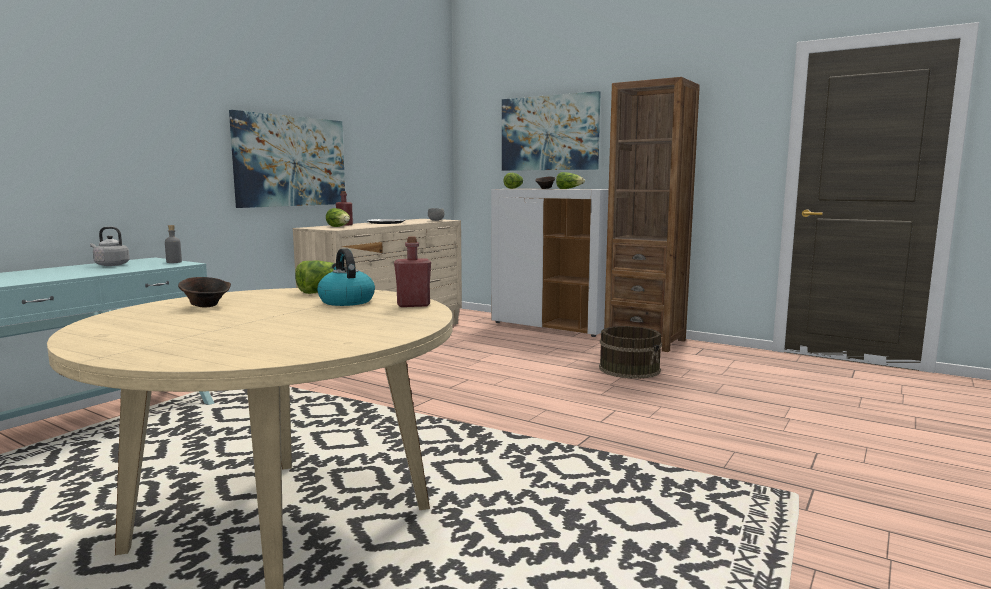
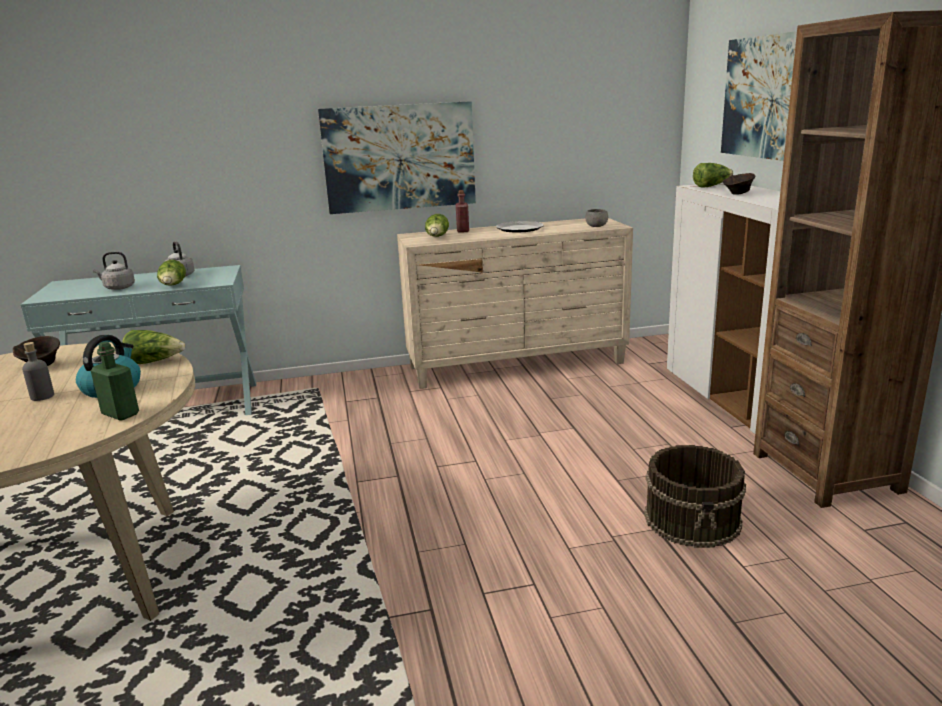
camera: 45 degrees right, 10 degrees up
(62, 274) = (118, 288): none -> grey kettle
(174, 262) = (222, 278): grey bottle -> grey bottle (42, 396)
(413, 305) = (120, 414): red bottle -> green bottle
(569, 189) = (758, 200): lettuce -> lettuce (173, 286)

